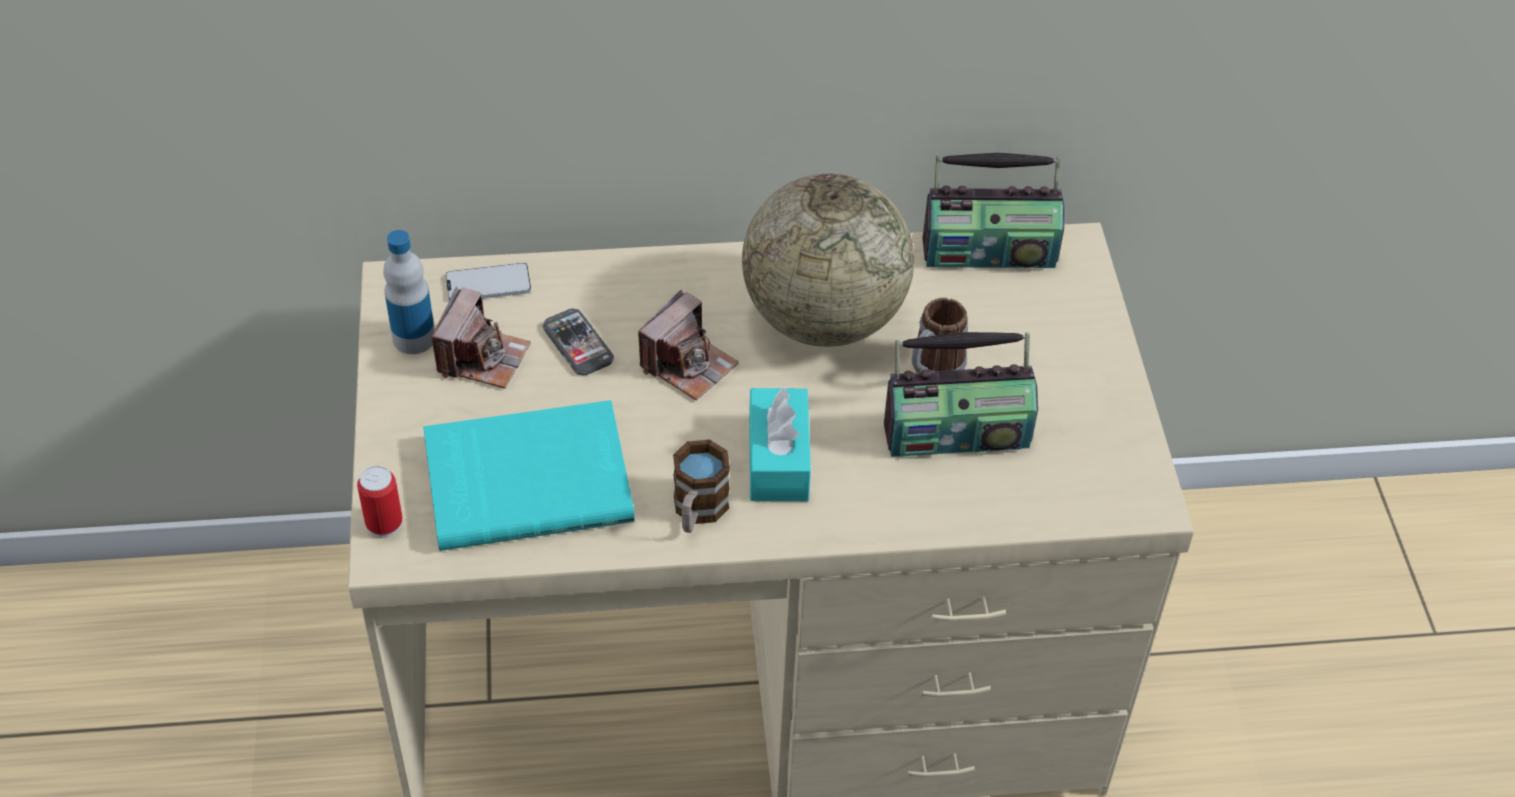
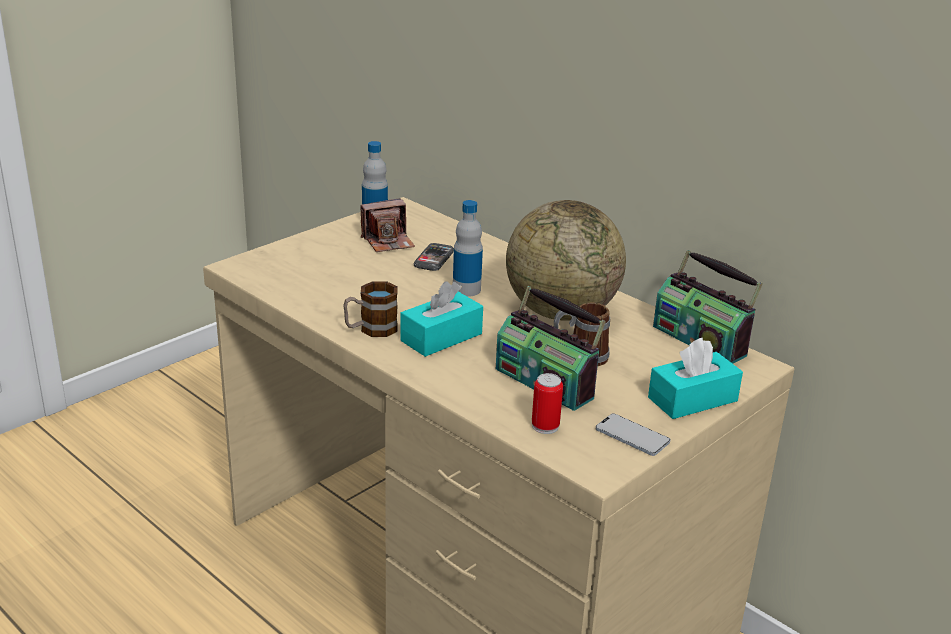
camera: 50 degrees right, 20 degrees down
(384, 523) = (252, 259): can -> can (545, 426)
(488, 284) = (436, 225): phone -> phone (632, 436)
(527, 478) = (328, 279): turquoise book -> none
(688, 364) = (466, 289): camera -> bottle
(1090, 341) = (692, 399): none -> turquoise tissue box

